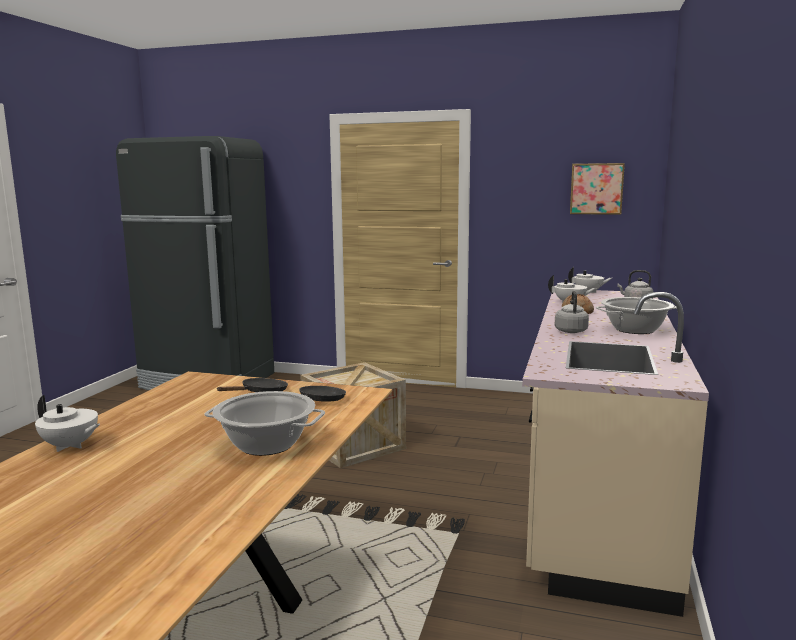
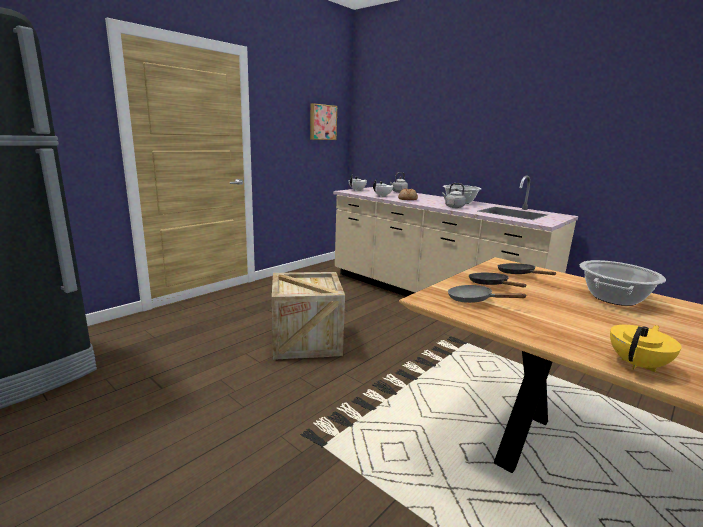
camera: 65 degrees left, 5 degrees up
(70, 446) = (638, 364): white teapot -> yellow teapot
(204, 390) = (474, 300): none -> grey frying pan

